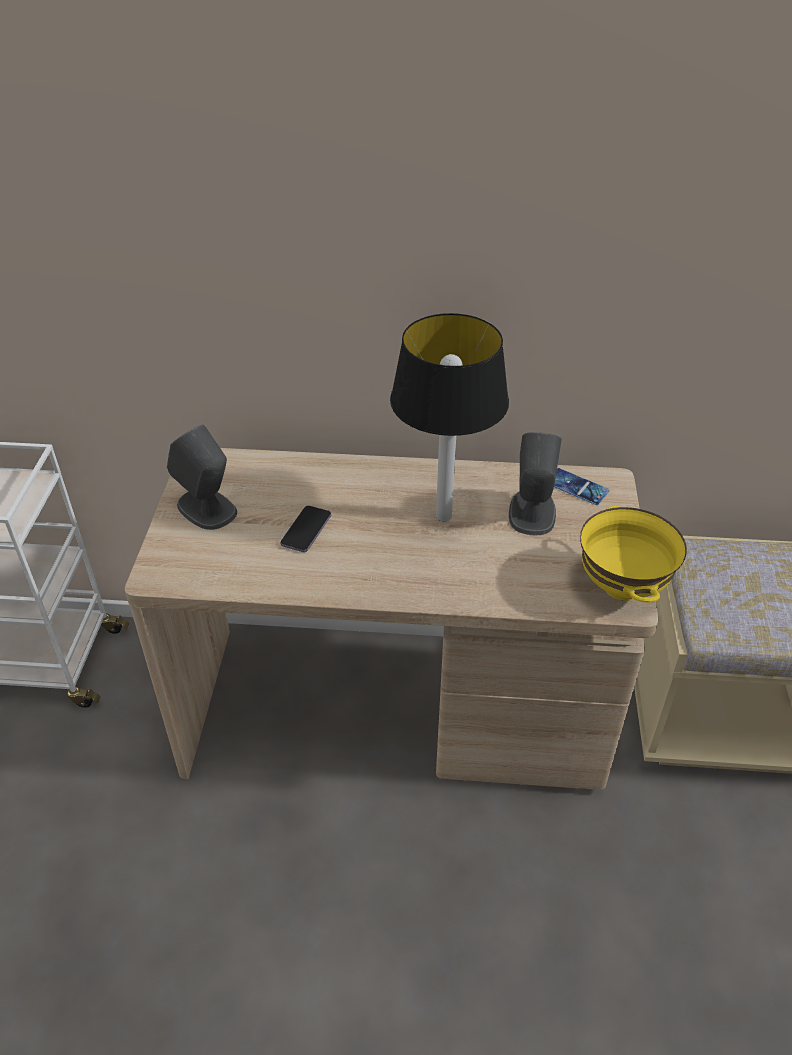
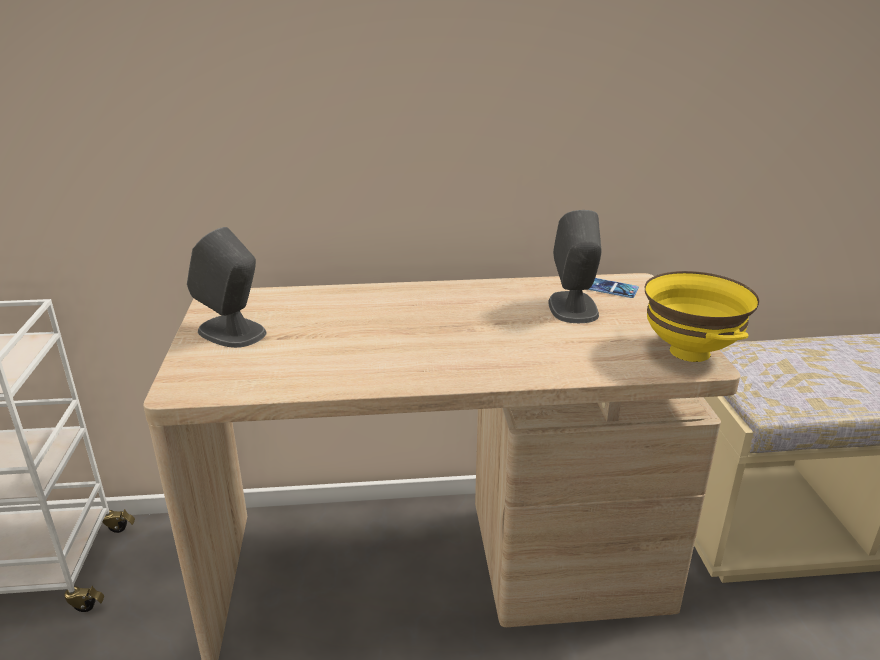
camera: 10 degrees left, 15 degrees down
(306, 530) = (345, 339): phone -> none
(443, 515) = (485, 316): table lamp -> none

